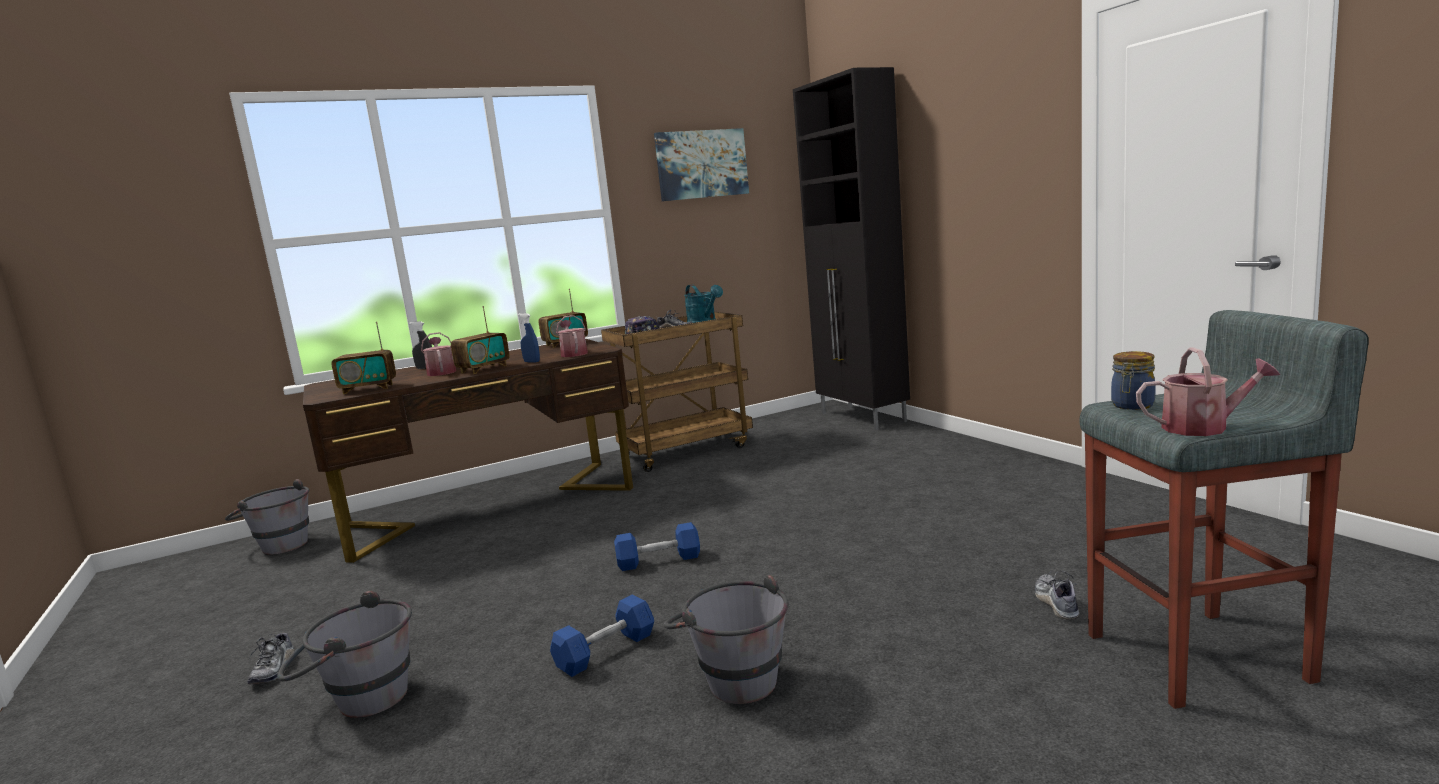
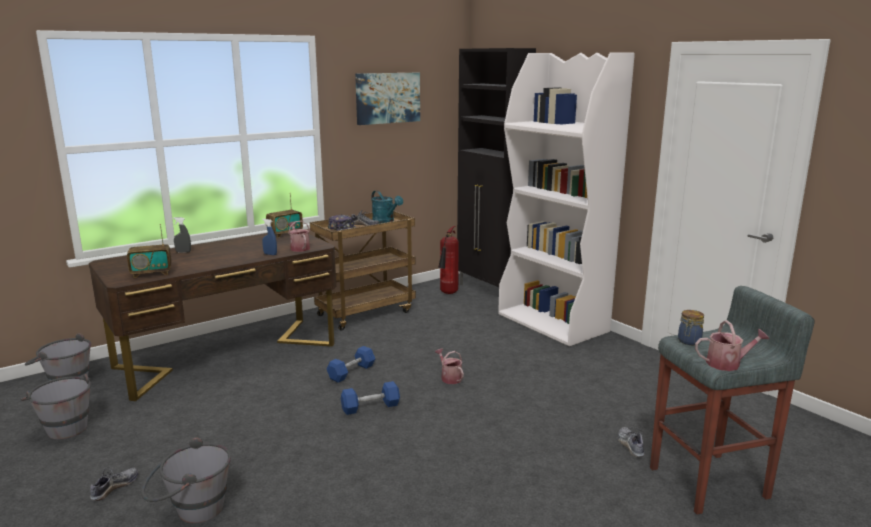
camera: 10 degrees left, 5 degrees up
(274, 669) = (114, 488): shoe -> shoe turned 135 degrees counterclockwise
(441, 372) = (201, 259): watering can -> watering can (449, 377)
(483, 369) = (235, 259): radio -> none
(606, 651) = (353, 475): blue dumbbell -> blue dumbbell (351, 372)
(733, 677) = (442, 494): grey bucket -> grey bucket (64, 426)
(803, 424) = (448, 293): none -> fire extinguisher
(948, 448) = (553, 323): none -> white bookcase

